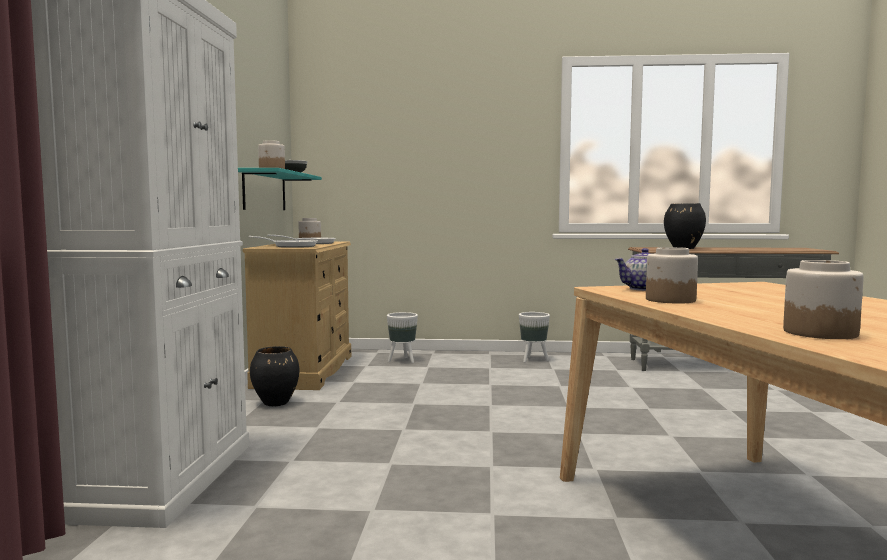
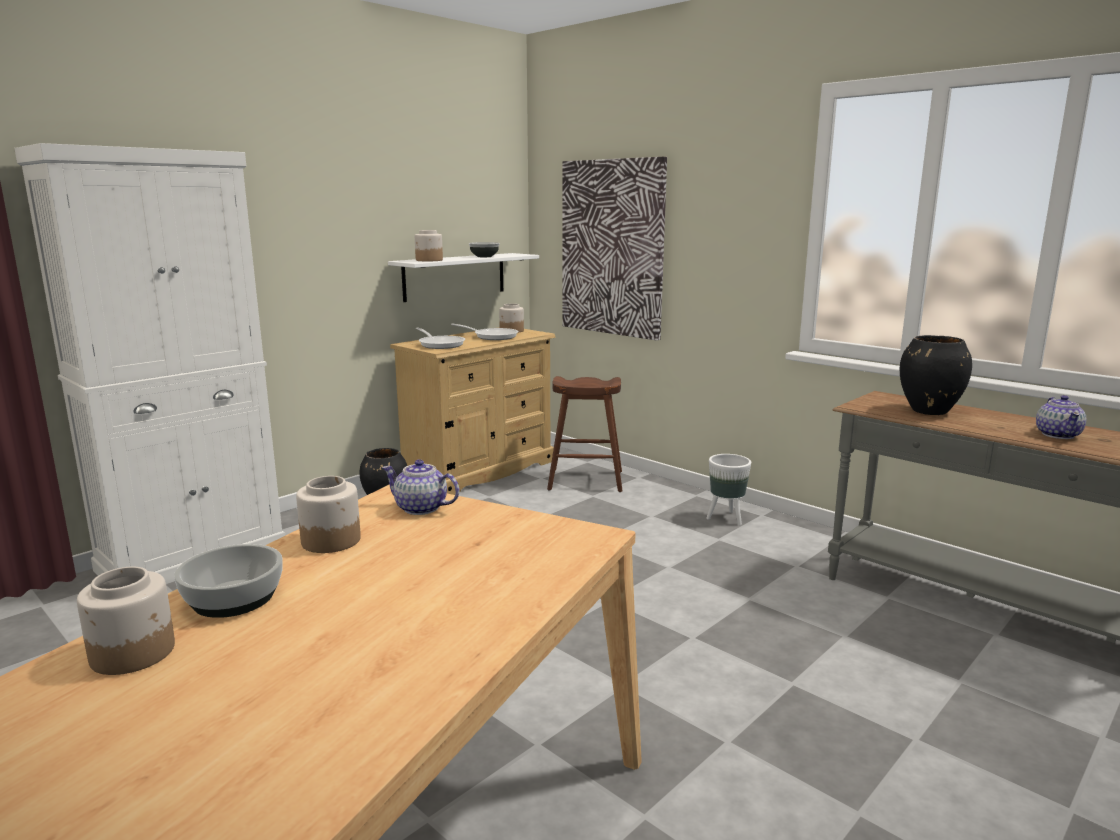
camera: 40 degrees right, 10 degrees up
(265, 191) = (455, 276): turquoise shelf -> white shelf
(389, 170) = (612, 248): none -> picture
(402, 361) = (586, 480): white planter -> brown stool
(746, 316) = (234, 597): none -> bowl
(755, 248) = (1058, 435): none -> teapot

